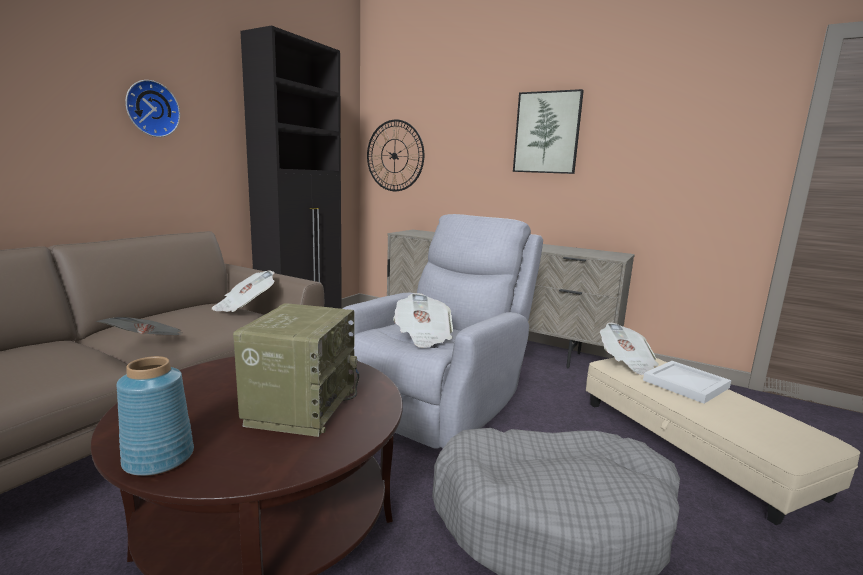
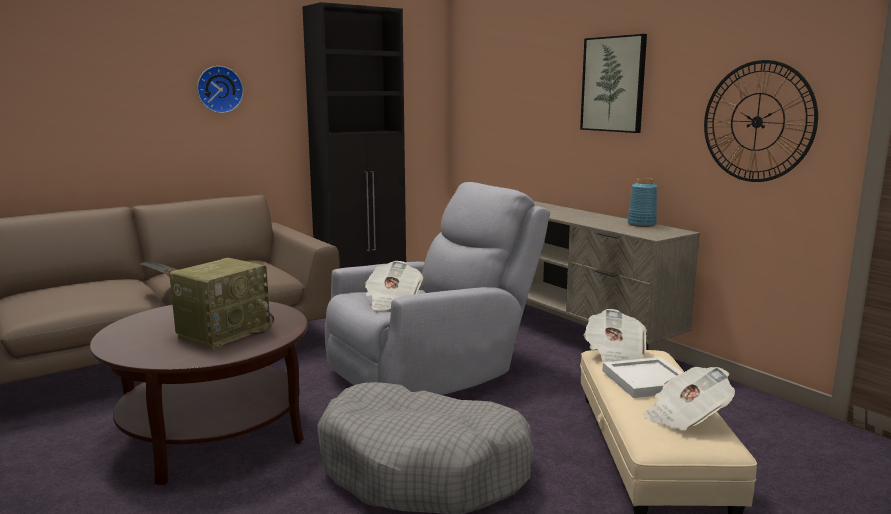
camera: 25 degrees right, 0 degrees up
(160, 458) = (120, 346): blue vase -> blue vase (642, 224)
(244, 307) = (269, 264): newspaper -> newspaper (685, 418)
(394, 156) = (478, 110): wall clock -> wall clock (757, 122)

